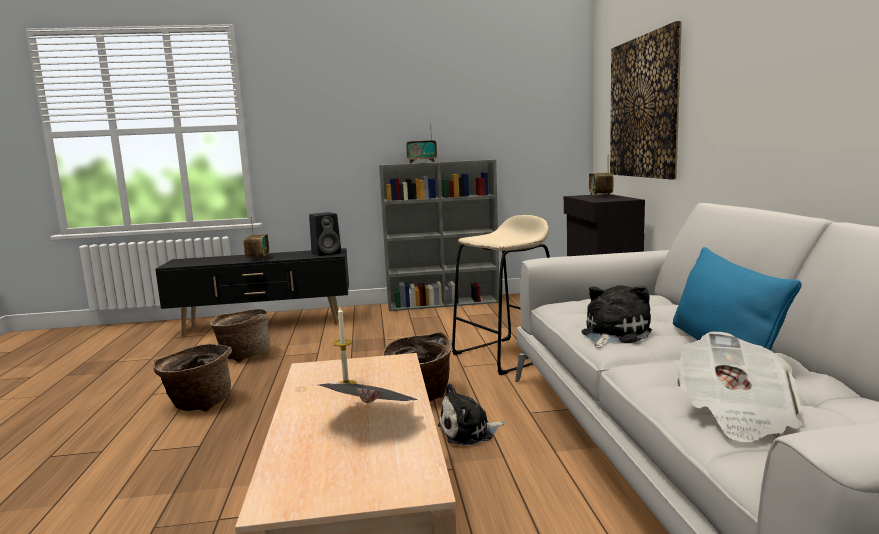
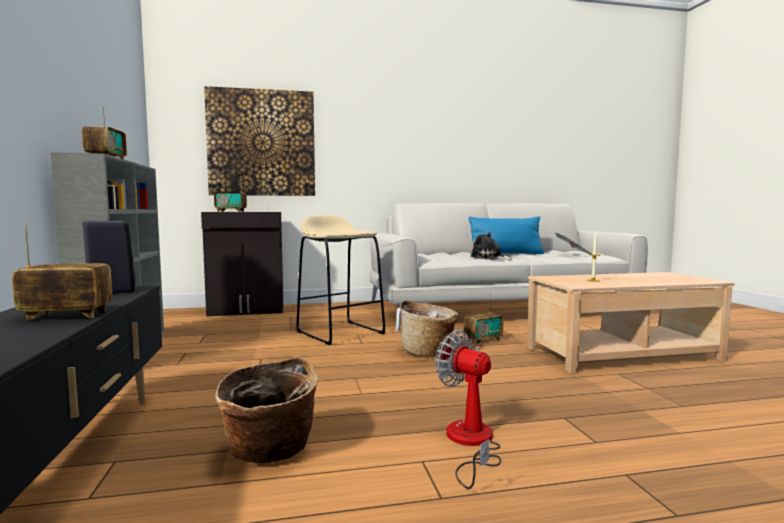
camera: 95 degrees left, 5 degrees down
(198, 404) = (470, 443): basket -> fan
(372, 420) = (627, 277): newspaper -> none
(469, 432) = (483, 340): plush toy -> radio

